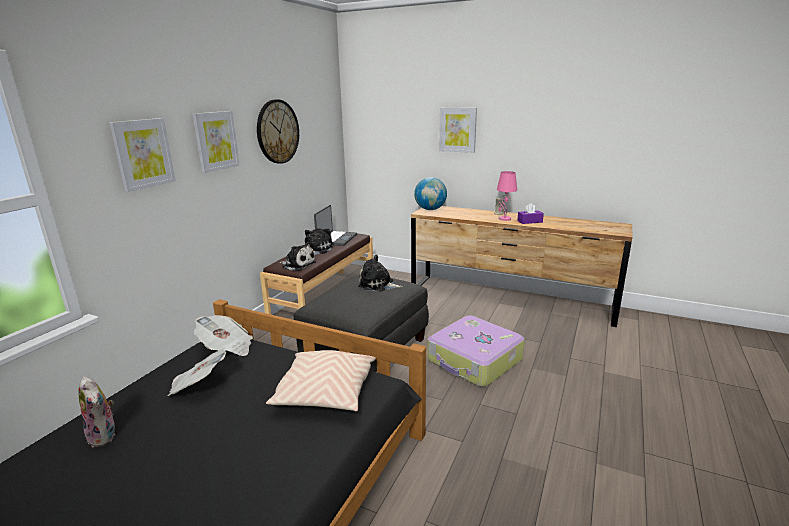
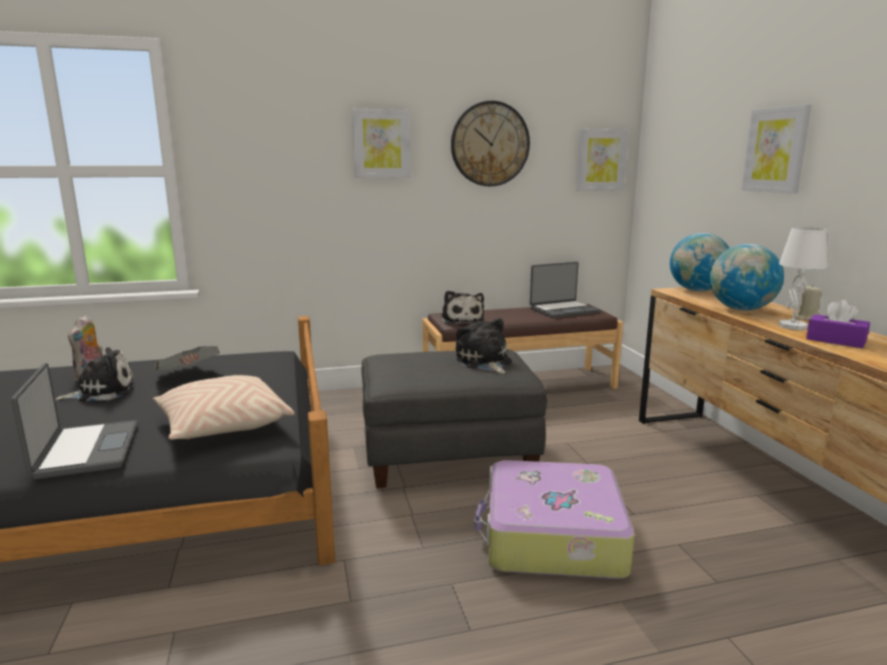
camera: 50 degrees right, 5 degrees down
(143, 153) = (281, 145): picture -> picture (601, 160)
(227, 348) = (262, 361): newspaper -> none
(284, 464) = (85, 451): none -> laptop
(316, 250) = (514, 314): plush toy -> plush toy (102, 391)
(470, 215) = (741, 309): none -> globe
(504, 219) = (791, 326): pink table lamp -> white table lamp

